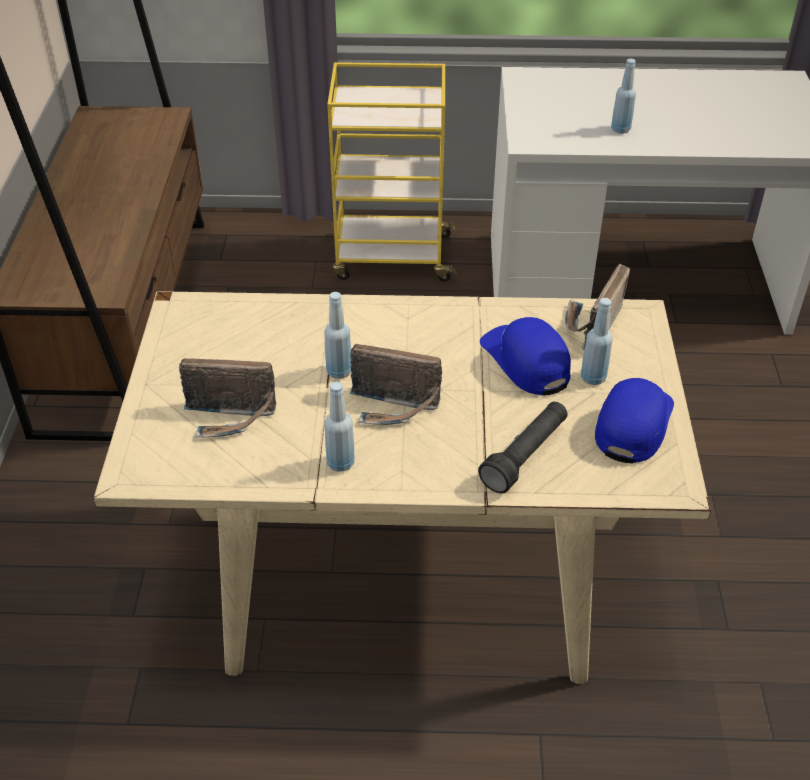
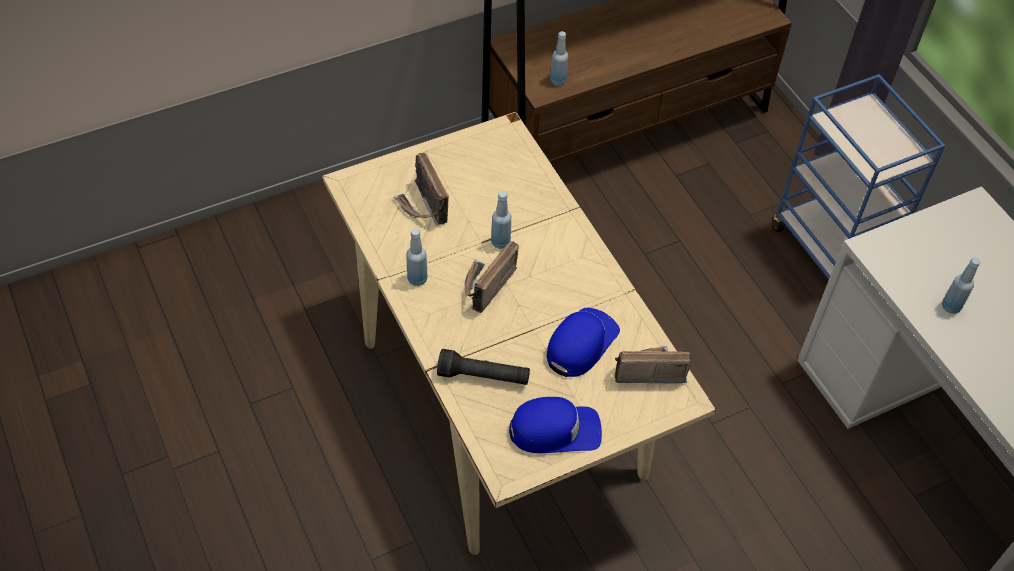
camera: 60 degrees right, 10 degrees up
(391, 257) = (830, 249): yellow cart -> blue cart
(394, 408) = (484, 286): radio -> radio turned 45 degrees clockwise
(593, 377) = (589, 390): blue bottle -> blue bottle (558, 81)

